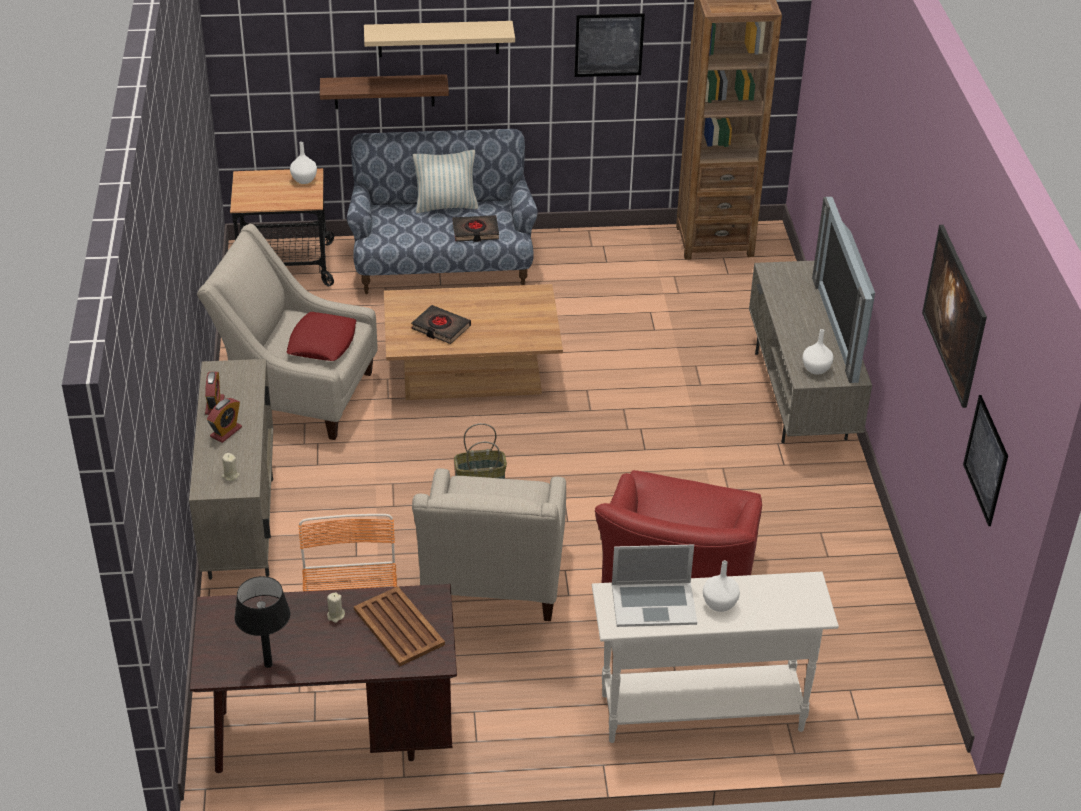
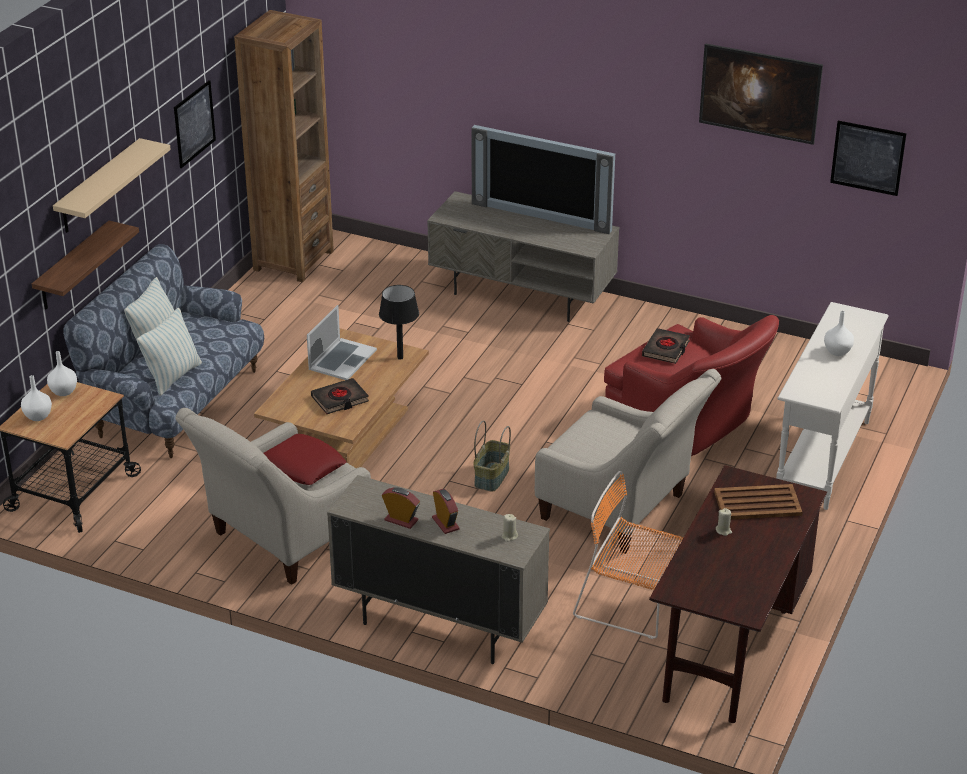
camera: 60 degrees left, 5 degrees down
(268, 664) = (758, 580): black table lamp -> black table lamp (400, 357)
(407, 232) = (173, 377): none -> pillow
(475, 232) = (214, 342): black book -> black book (666, 349)
(653, 603) = (818, 378): laptop -> laptop (342, 359)
(816, 369) = (581, 241): white vase -> white vase (37, 416)

